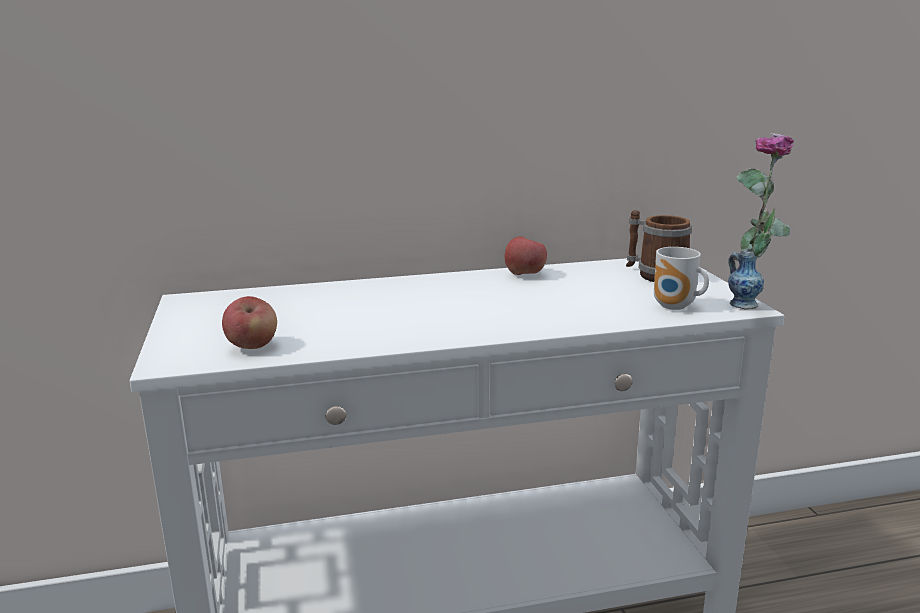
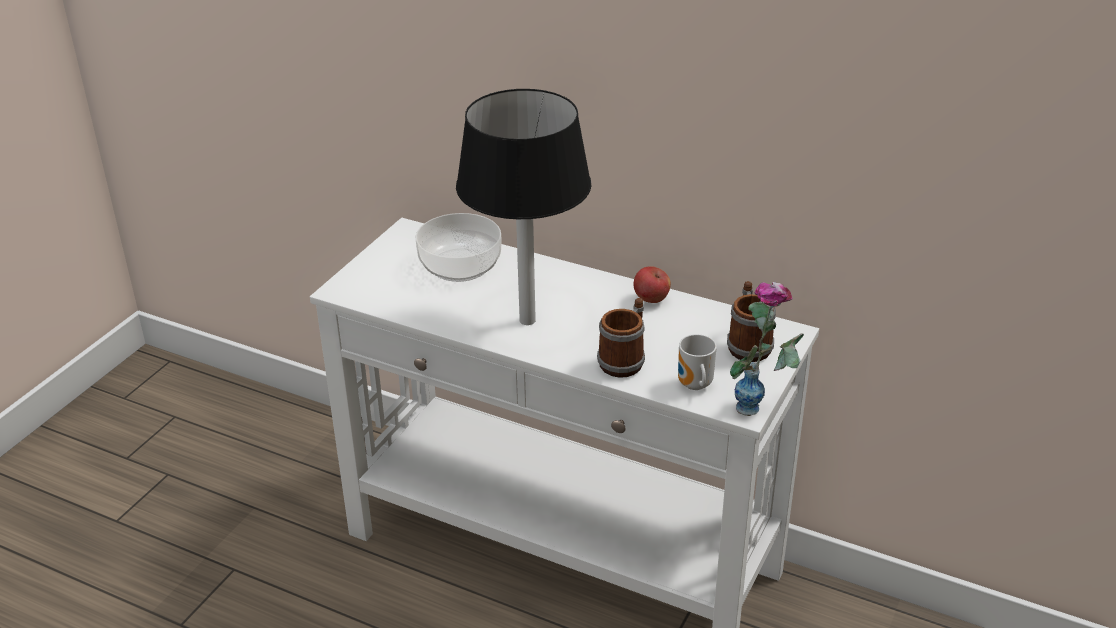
camera: 40 degrees right, 15 degrees up
(252, 346) = (392, 296): apple -> none
(294, 305) = (459, 265): none -> bowl
(441, 317) = (527, 320): none -> black table lamp
(585, 312) = (625, 360): none -> mug

